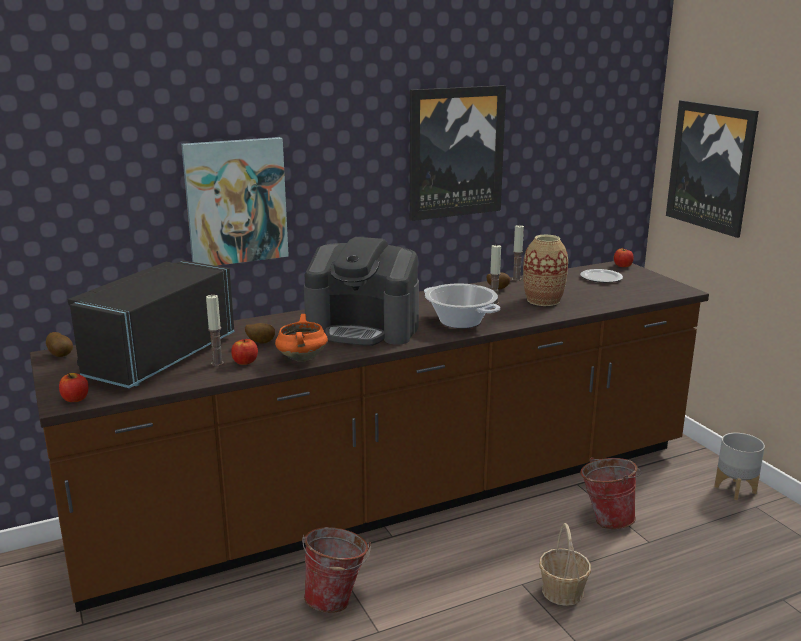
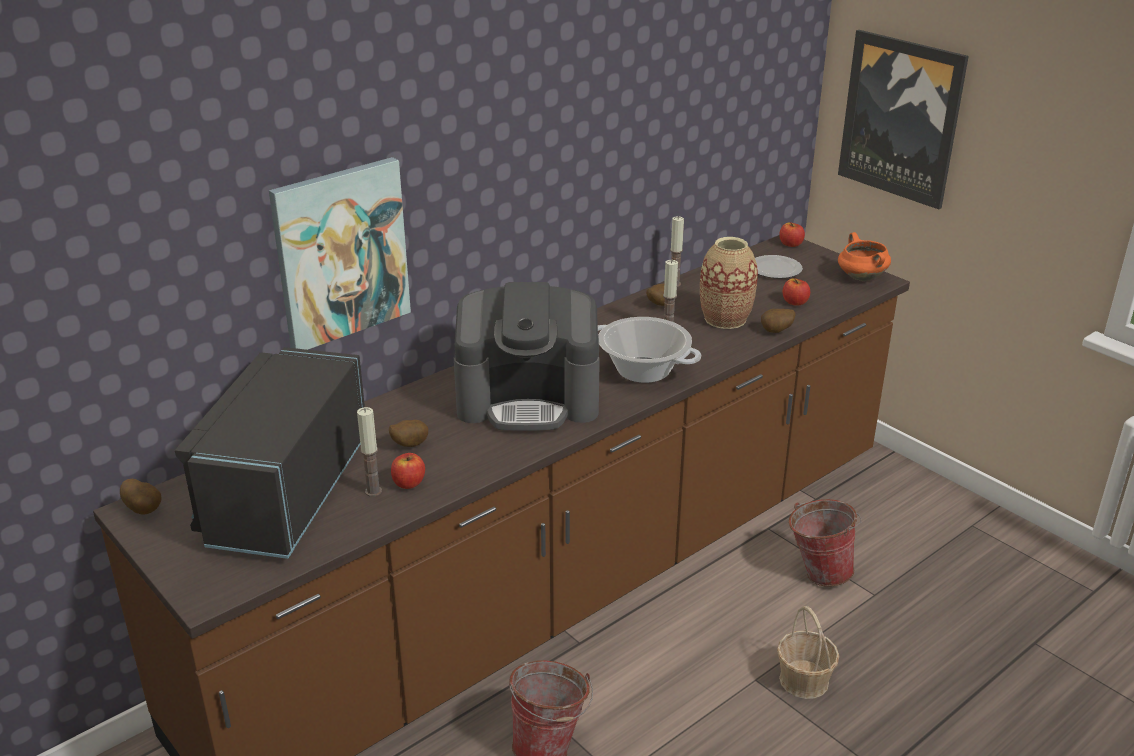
camera: 15 degrees left, 10 degrees up
(75, 399) = (218, 586): apple -> apple (795, 302)
(301, 358) = (478, 464): orange cooking pot -> orange cooking pot (860, 277)
(455, 152) = (601, 136): picture -> none
(579, 311) = (776, 332): none -> potato
(735, 489) = (944, 505): grey planter -> none

